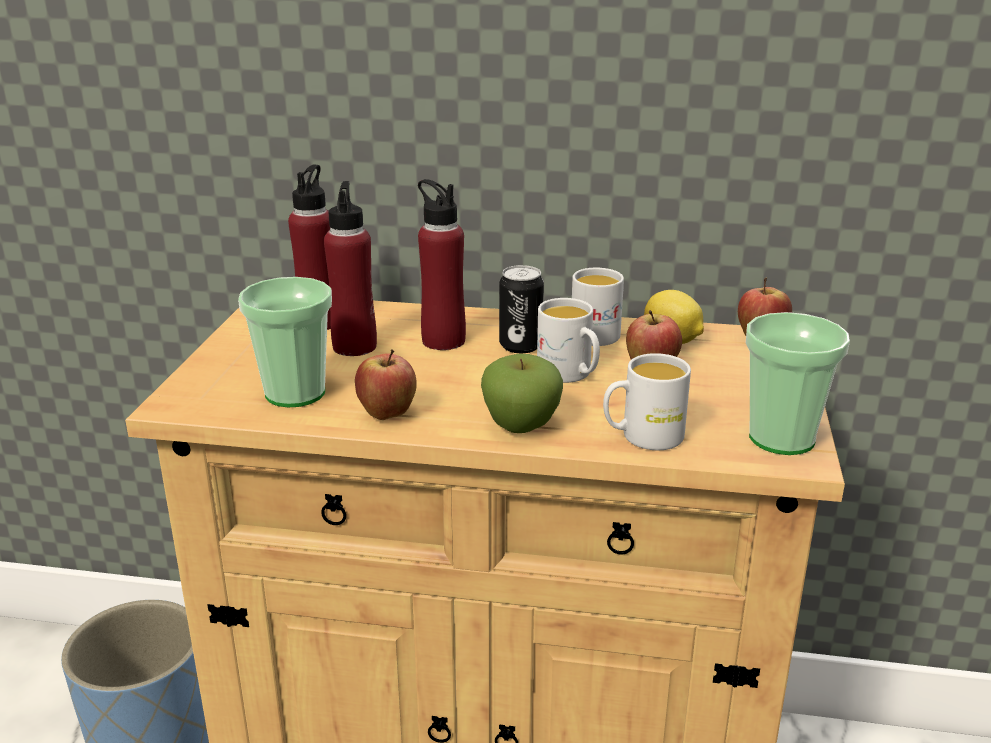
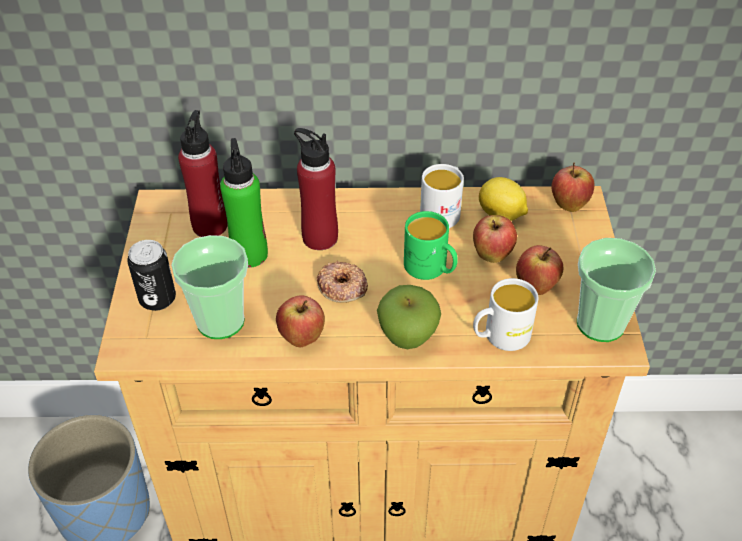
camera: 10 degrees left, 20 degrees up
(354, 346) = (249, 254): red bottle -> green bottle
(454, 379) = (342, 286): none -> donut
(520, 345) = (383, 236): can -> can (157, 299)
(570, 375) = (431, 269): white mug -> green mug
(701, 401) = (536, 287): none -> apple

